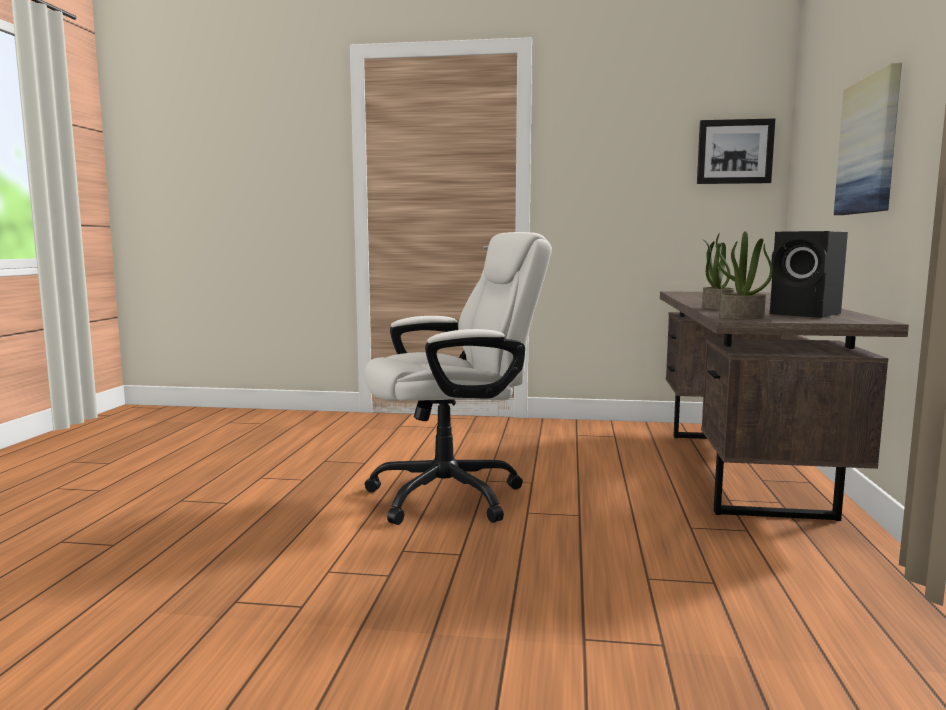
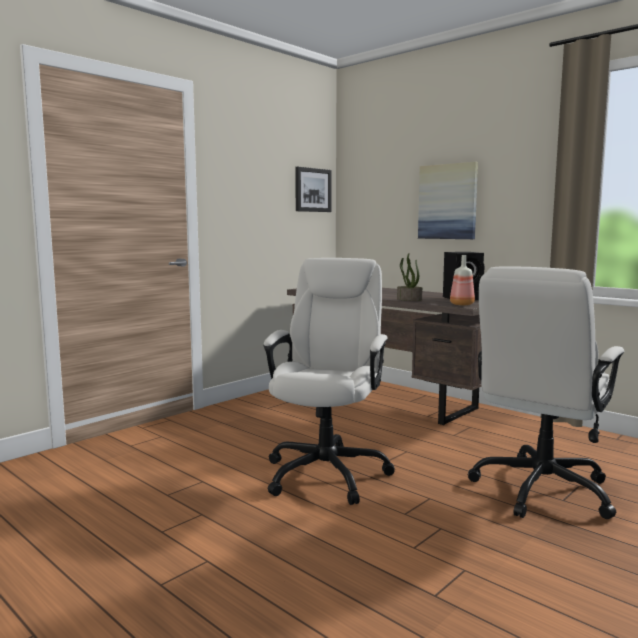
camera: 55 degrees left, 0 degrees up
(581, 618) = (540, 493): none -> white office chair
(741, 317) = (462, 304): potted plant -> bottle

